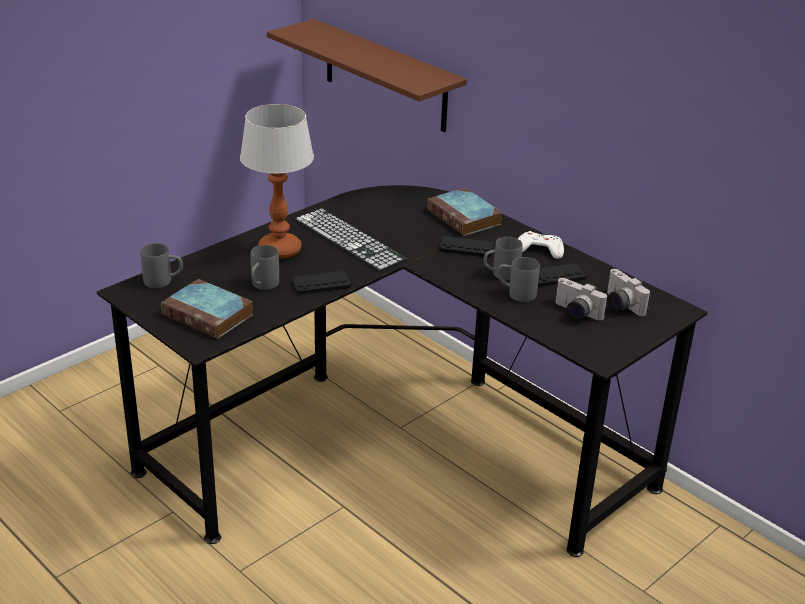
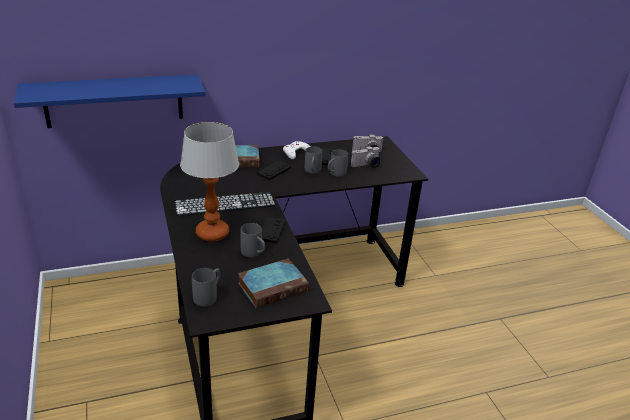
camera: 65 degrees left, 0 degrees up
(385, 76) = (114, 101): brown shelf -> blue shelf

